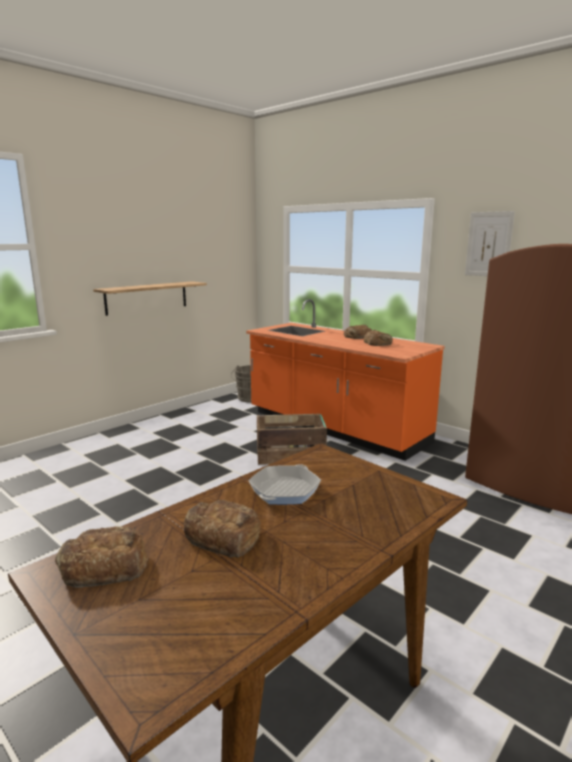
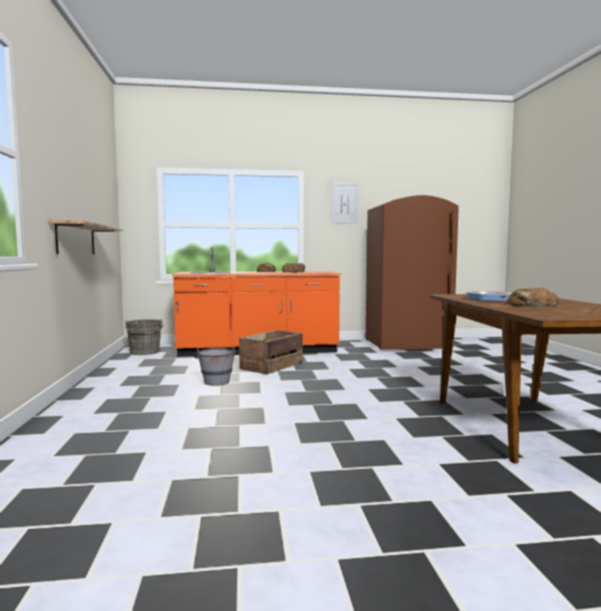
camera: 50 degrees left, 10 degrees down
(104, 565) = (549, 313): bread -> none
(209, 454) = (215, 381): none -> grey bucket

